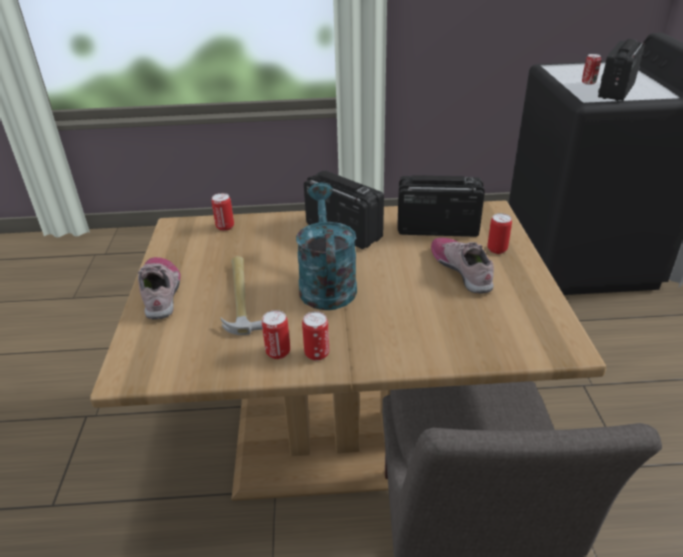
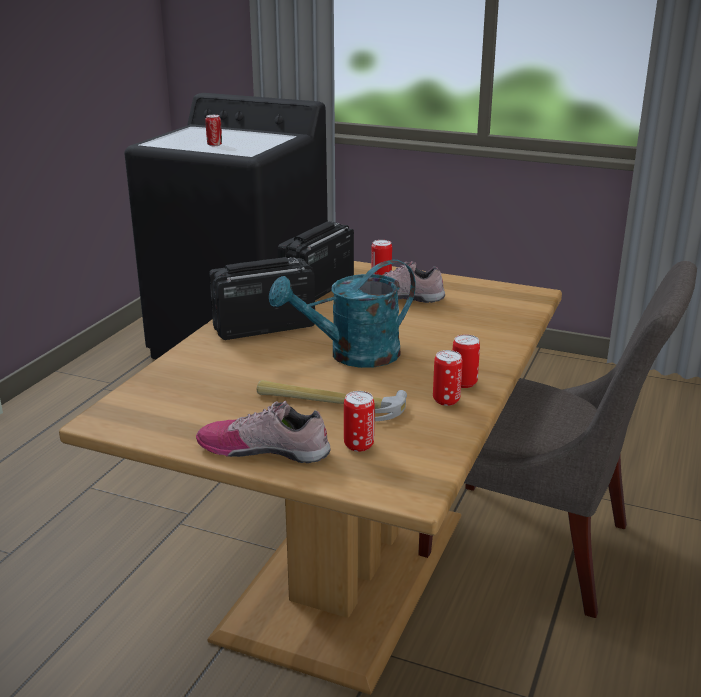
camera: 65 degrees left, 10 degrees down
(225, 227) = (158, 387): can -> can (358, 445)
(326, 283) = (352, 355): turquoise watering can -> turquoise watering can turned 45 degrees counterclockwise
(616, 91) = (249, 144): radio -> none

